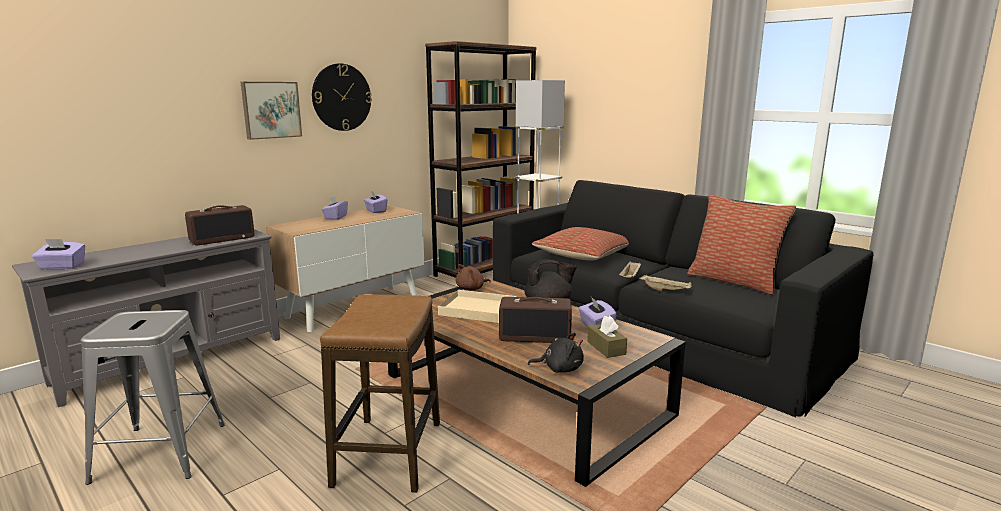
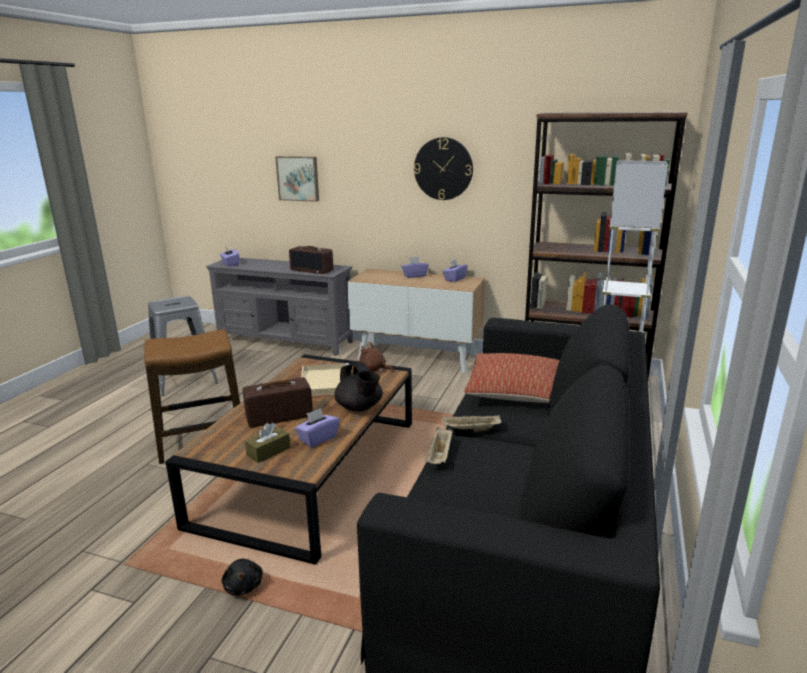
camera: 65 degrees right, 5 degrees up
(271, 110) = (379, 177): picture -> picture (298, 178)
(535, 336) = (279, 417): radio -> radio turned 90 degrees clockwise
(560, 369) = (216, 439): black plush toy -> black plush toy (243, 585)
(734, 281) = (521, 498): pillow -> none

